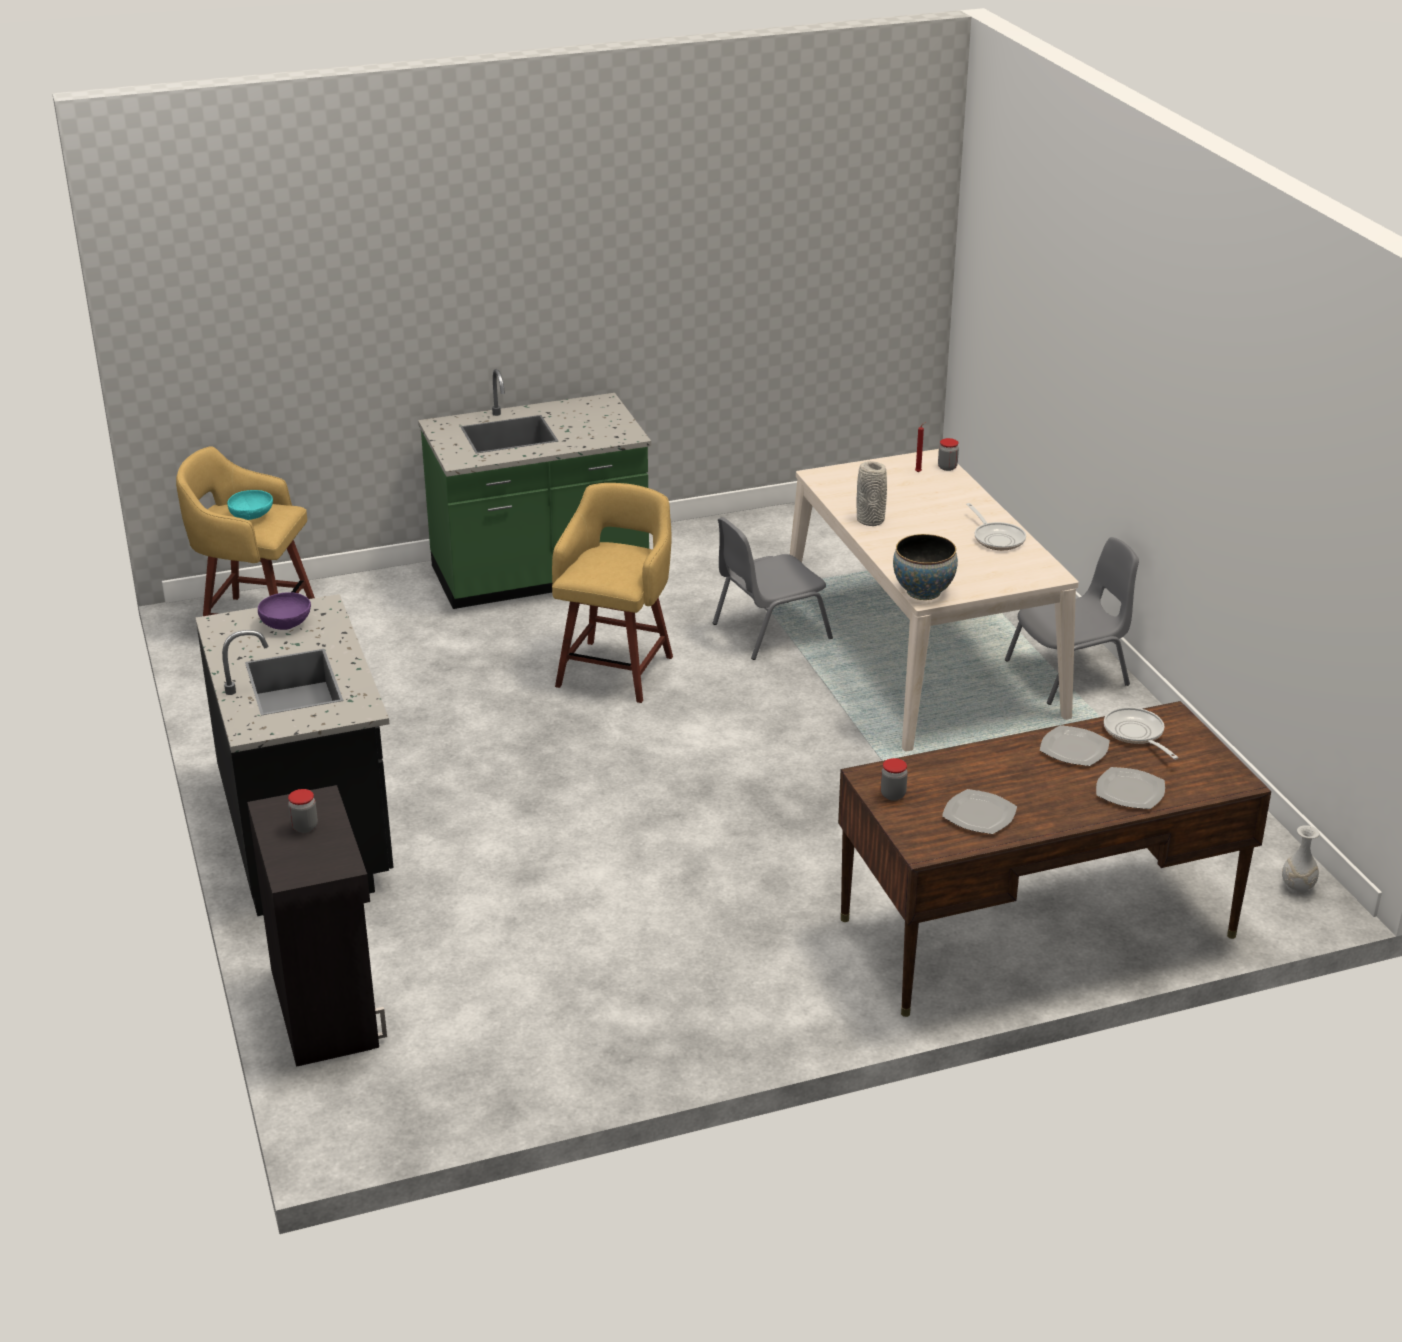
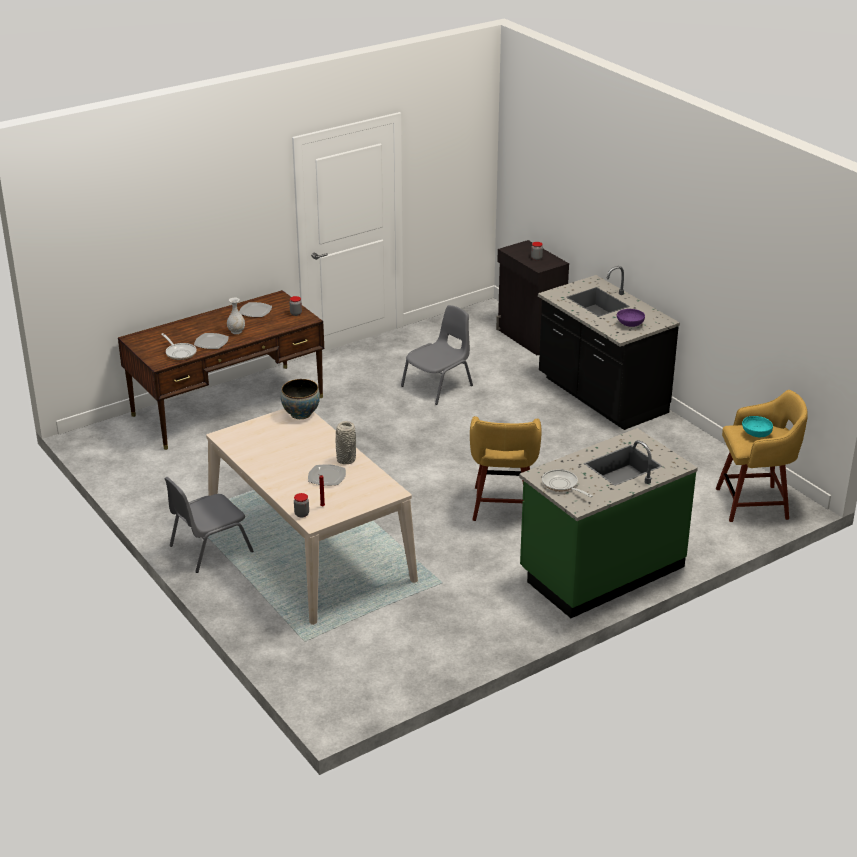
camera: 165 degrees right, 0 degrees up
(769, 631) = (418, 550): grey chair -> grey chair (438, 386)
(997, 538) = (259, 458): frying pan -> frying pan (562, 485)
(1129, 791) = (186, 328): plate -> plate (327, 476)
(1297, 887) = (94, 441): white vase -> white vase (236, 331)

